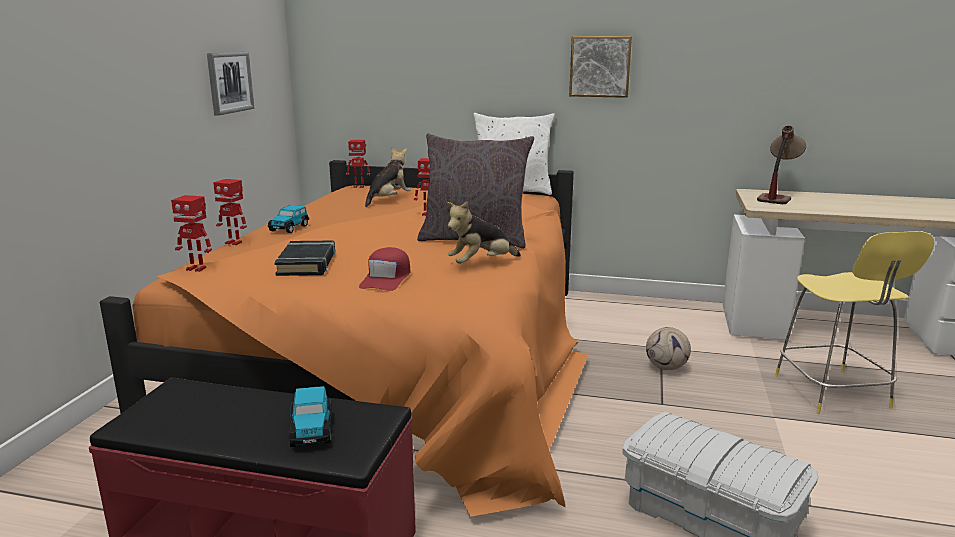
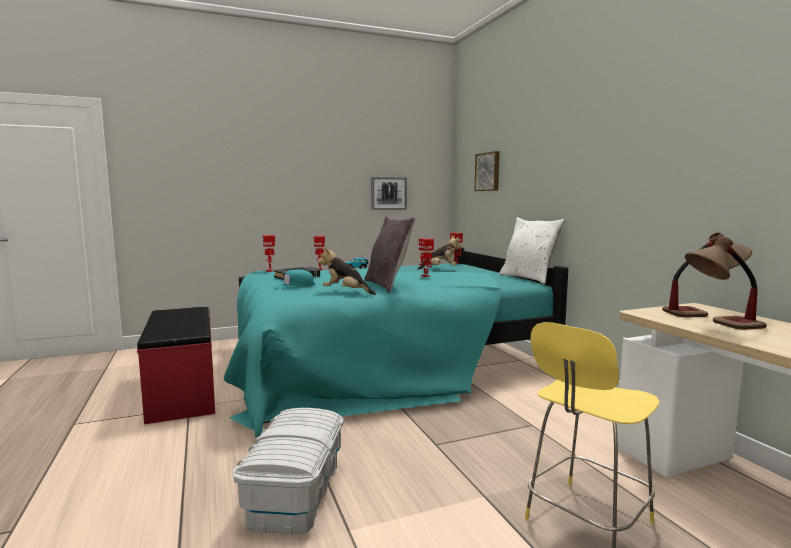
camera: 55 degrees right, 10 degrees down
(311, 430) = (172, 328): toy car -> none
(386, 279) = (294, 286): red cap -> turquoise cap
(405, 357) = (384, 363): orange bed -> turquoise bed
(600, 66) = (592, 179): picture -> picture (488, 172)
(667, 367) = (499, 434): football -> none
(821, 205) = (720, 326): none -> table lamp

